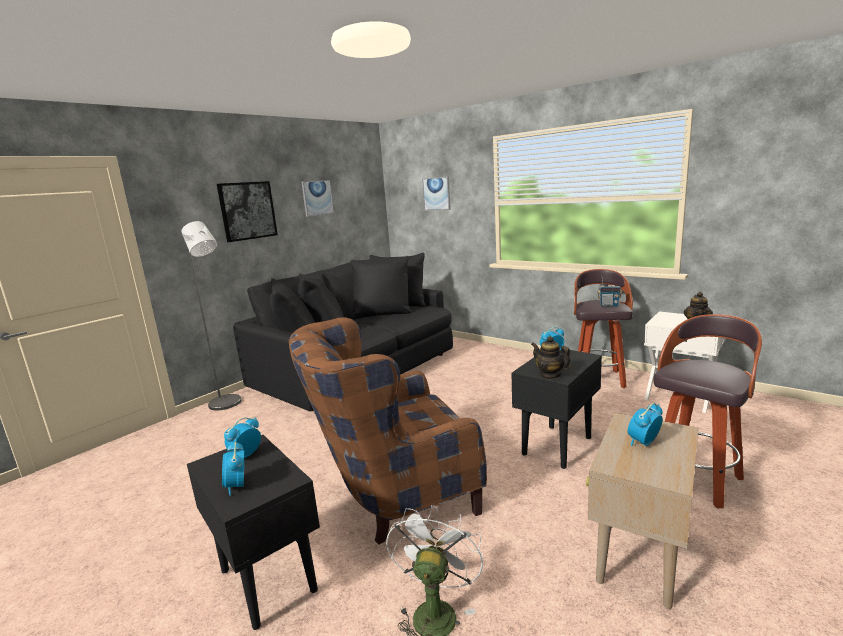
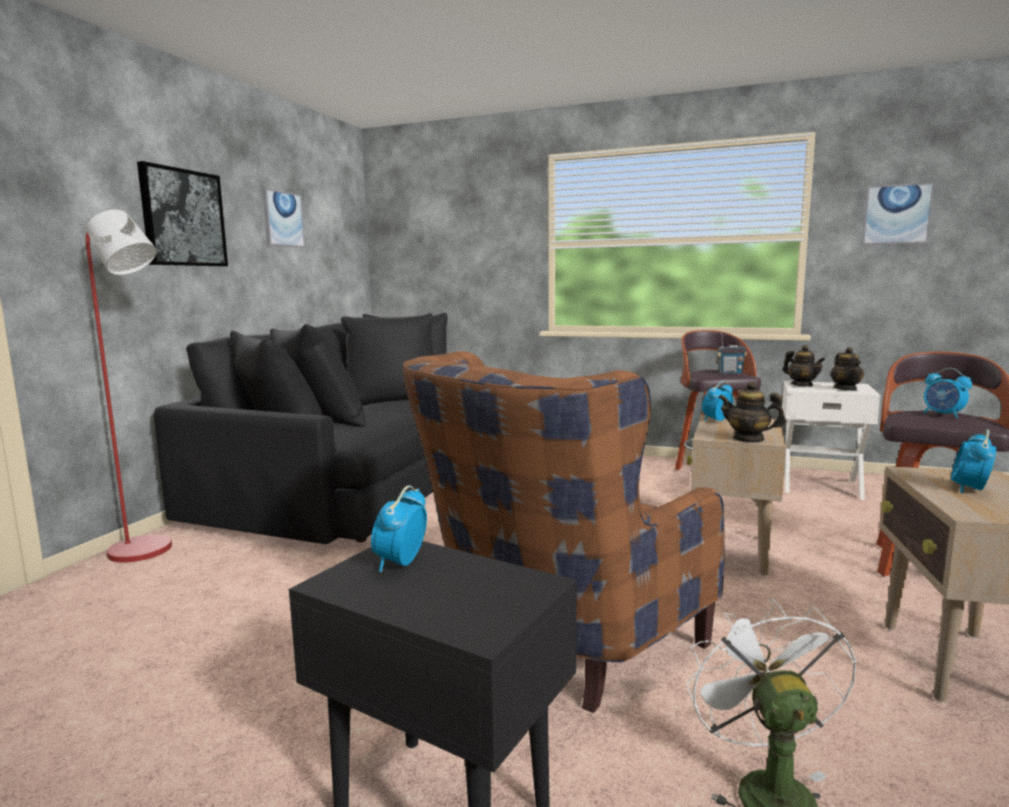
camera: 20 degrees left, 5 degrees down
(228, 404) = (149, 551): grey floor lamp -> red floor lamp
(237, 486) = (444, 605): alarm clock -> alarm clock (943, 415)
(436, 193) = (456, 233): picture -> picture (896, 214)
(556, 446) = (731, 552): black side table -> beige side table
(665, 318) = (802, 385): none -> teapot

